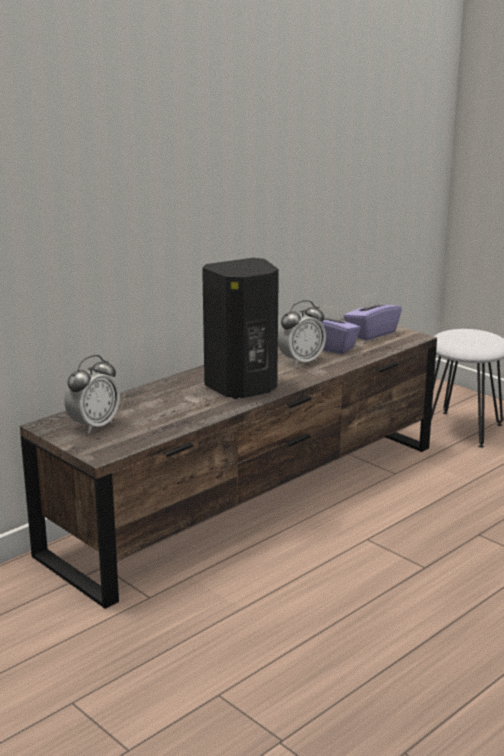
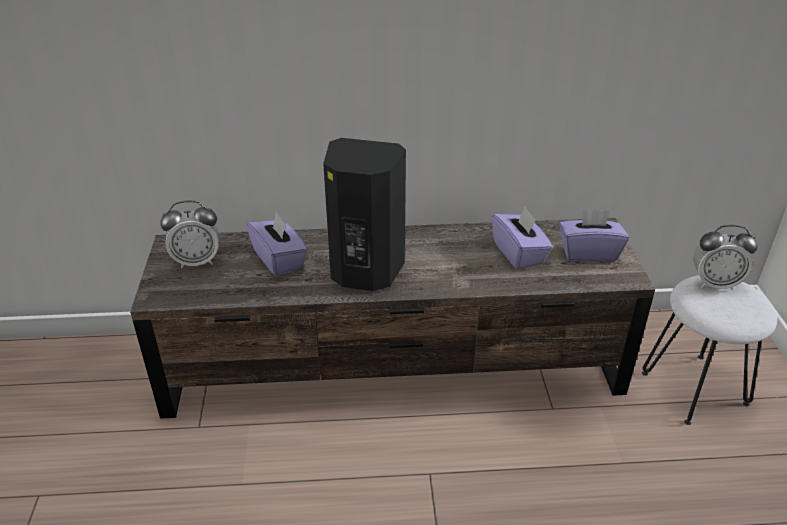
camera: 40 degrees right, 15 degrees up
(162, 403) = (279, 259): none -> purple tissue box
(301, 361) = (463, 262): alarm clock -> alarm clock (714, 283)

